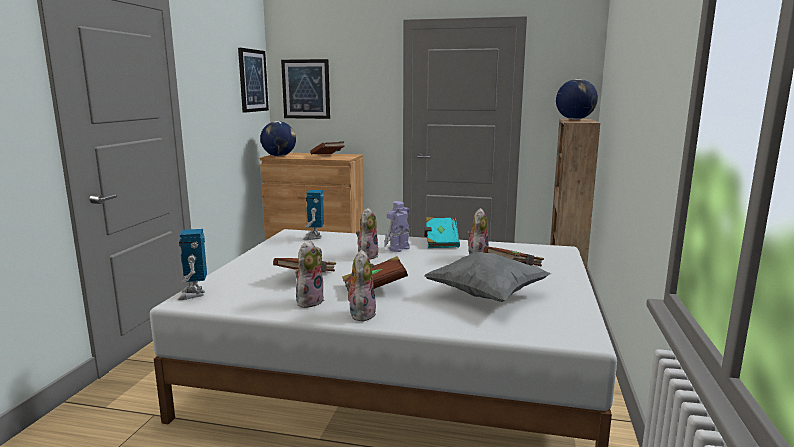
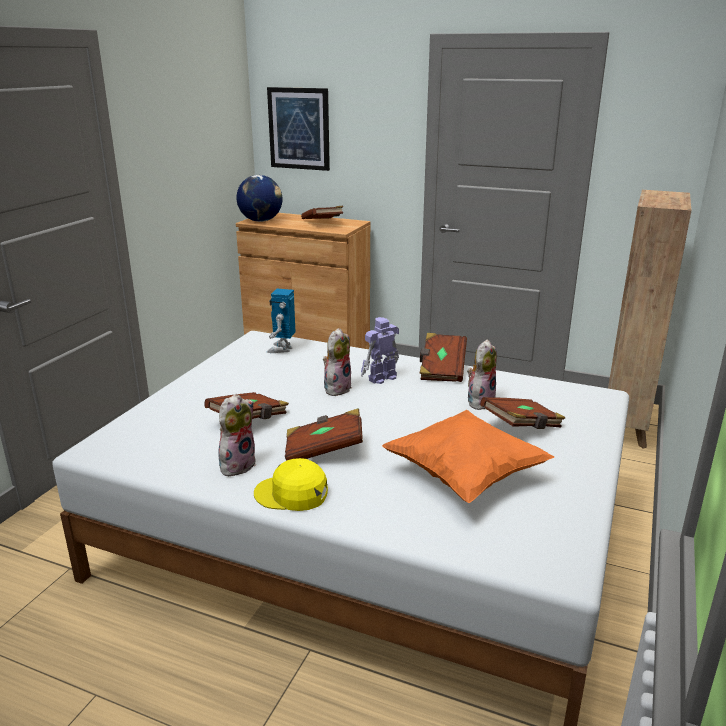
camera: 10 degrees right, 10 degrees up
(194, 294) = (107, 439): toy robot -> none
(252, 80) = (227, 119): picture -> none
(361, 314) = (292, 494): plush toy -> yellow cap
(440, 242) = (441, 369): turquoise book -> brown book
(487, 295) = (465, 476): grey pillow -> orange pillow
(574, 119) = (661, 194): globe -> none

